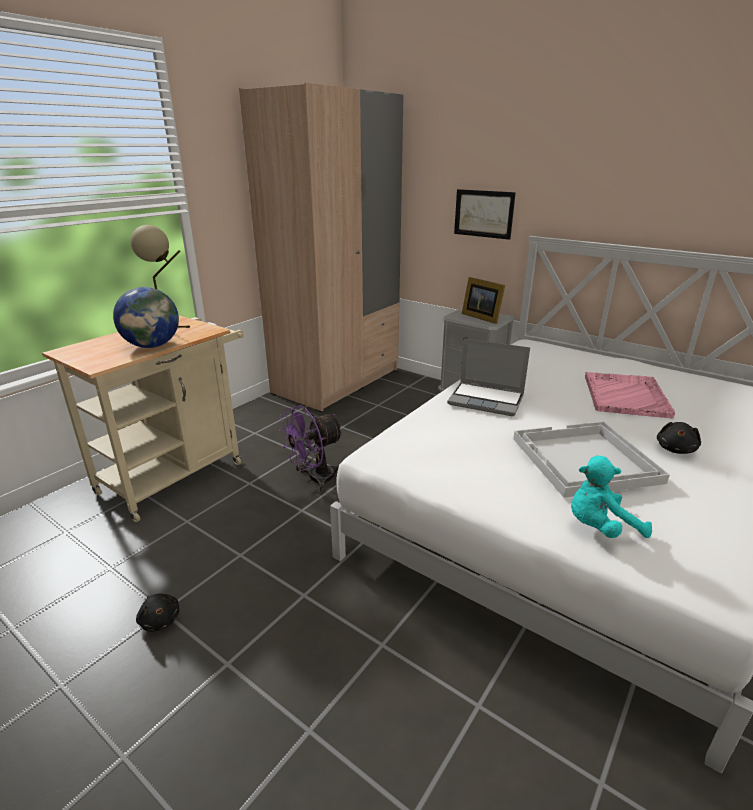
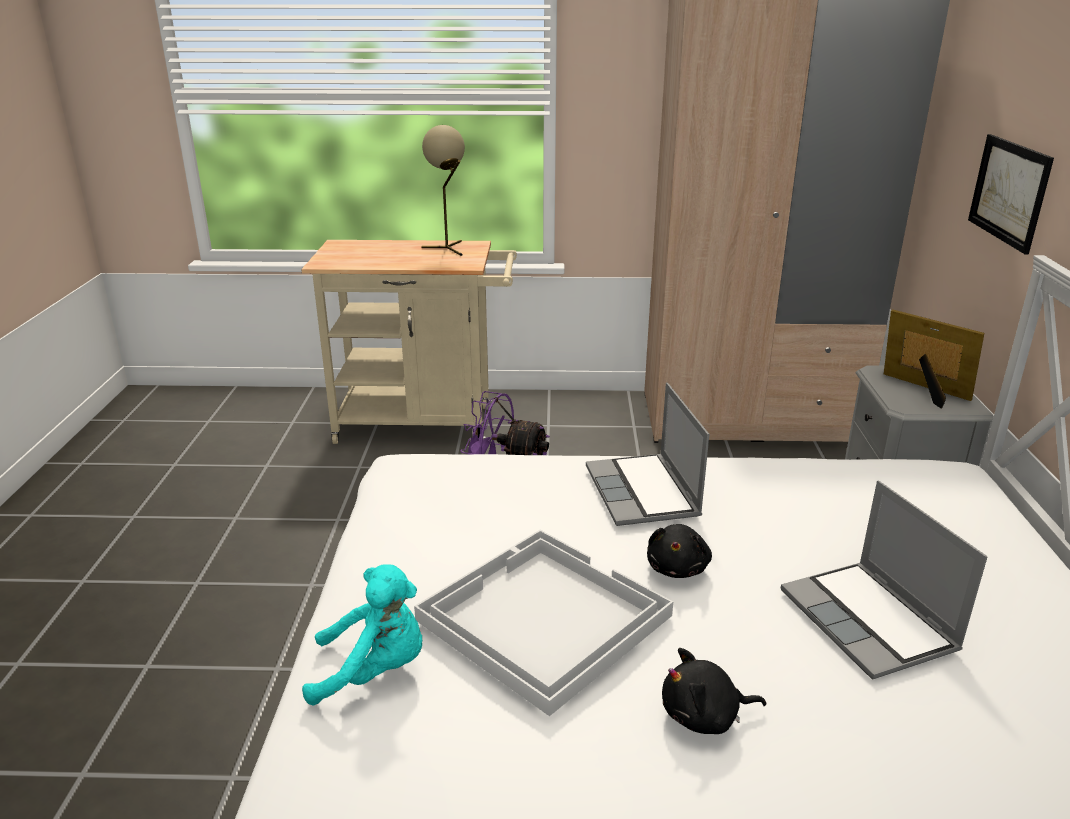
camera: 55 degrees right, 0 degrees up
(152, 345) = (393, 262): globe -> none
(160, 620) = (224, 522): black plush toy -> black plush toy (678, 568)
(481, 317) = (924, 391): picture frame -> picture frame turned 120 degrees clockwise
(599, 527) = (374, 671): turquoise plush toy -> turquoise plush toy turned 135 degrees clockwise
(625, 395) = (870, 622): pink tray -> laptop

